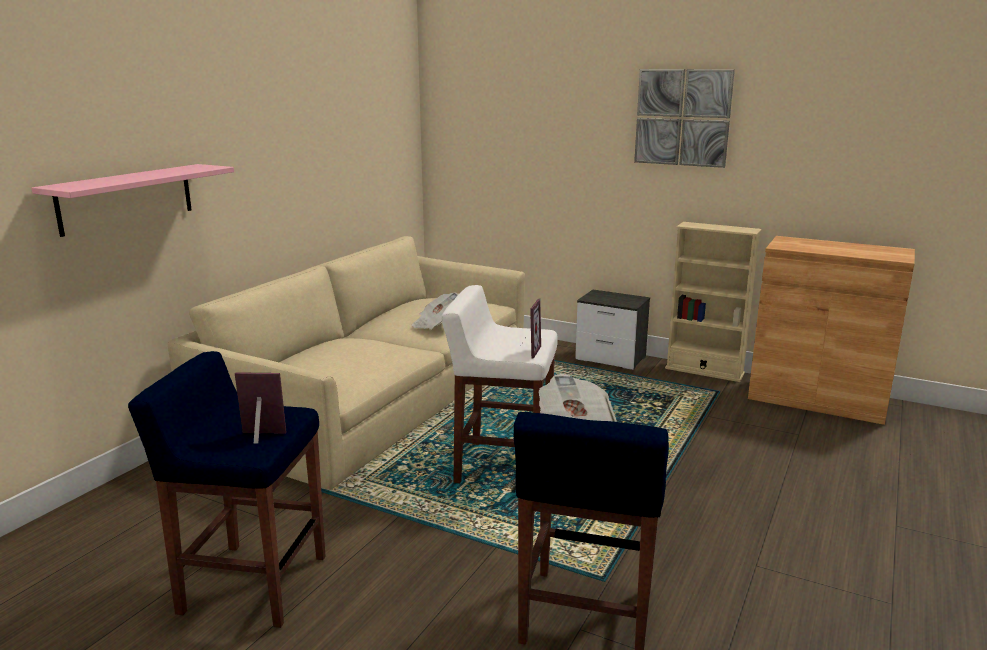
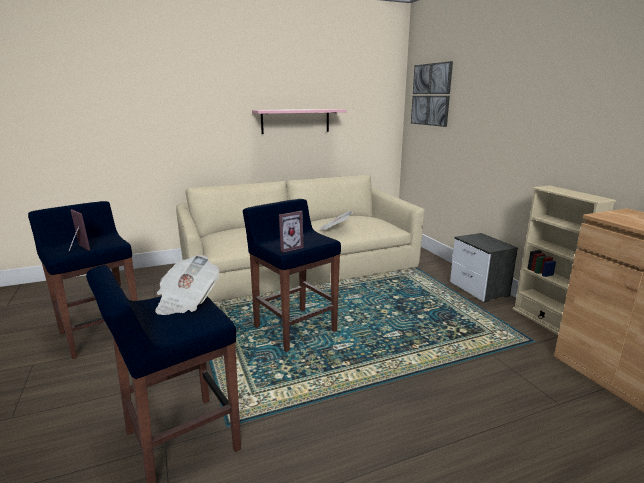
camera: 40 degrees right, 0 degrees up
(126, 198) = (159, 124): pink shelf -> pink shelf (295, 121)
(501, 466) = (294, 328): white stool -> blue stool
(682, 117) = (560, 90): picture -> picture (431, 94)

